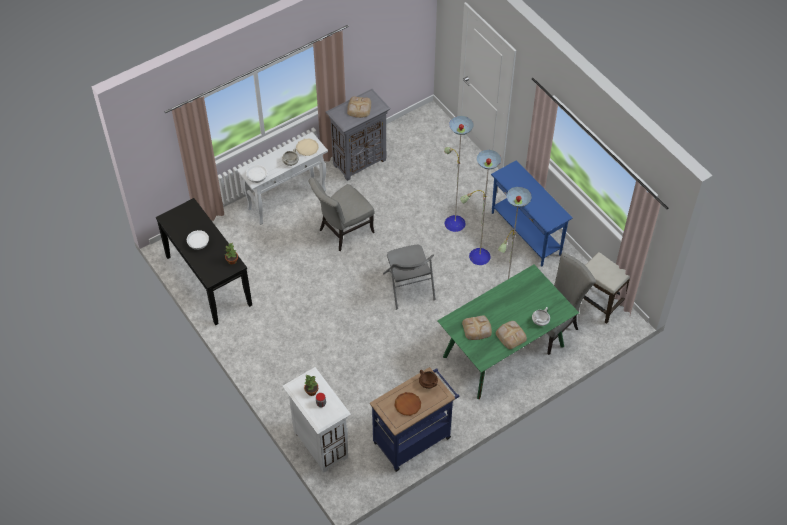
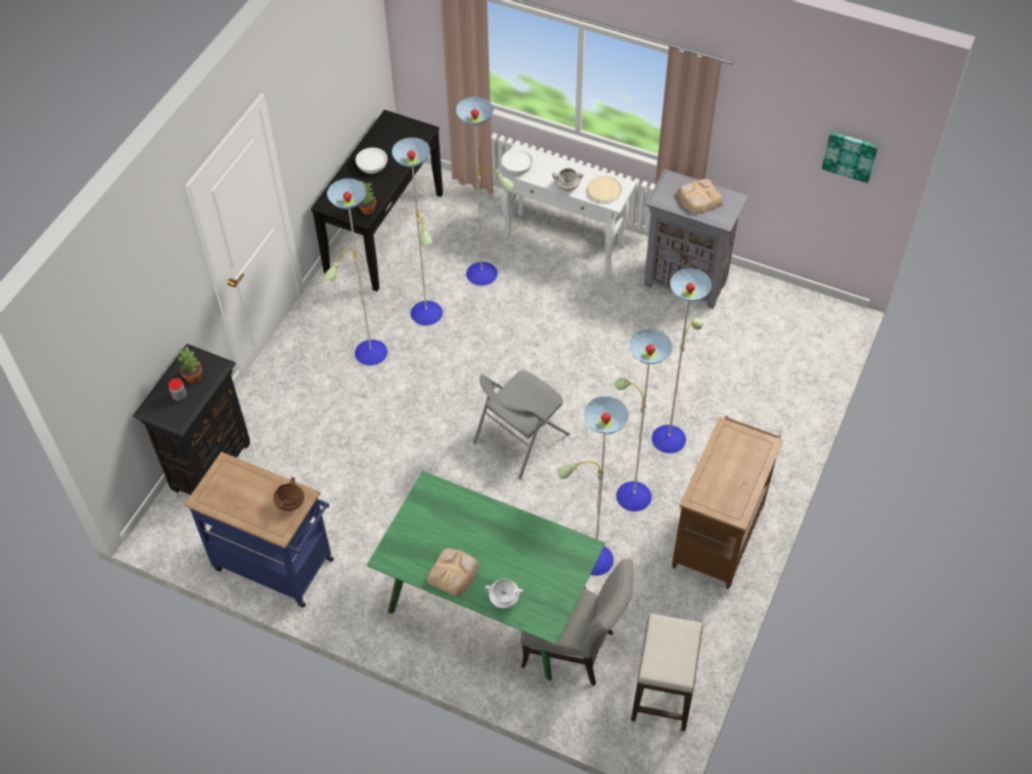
camera: 60 degrees right, 0 degrees up
(289, 288) = (428, 314): none -> floor lamp
(319, 445) = (211, 465): white cabinet -> black cabinet
(343, 232) = (557, 323): grey chair -> none
(407, 405) = (241, 496): brown plate -> none
(408, 27) = (850, 155): none -> picture
(477, 329) = (438, 525): bread -> none
(526, 234) = (719, 535): blue console table -> brown cart

